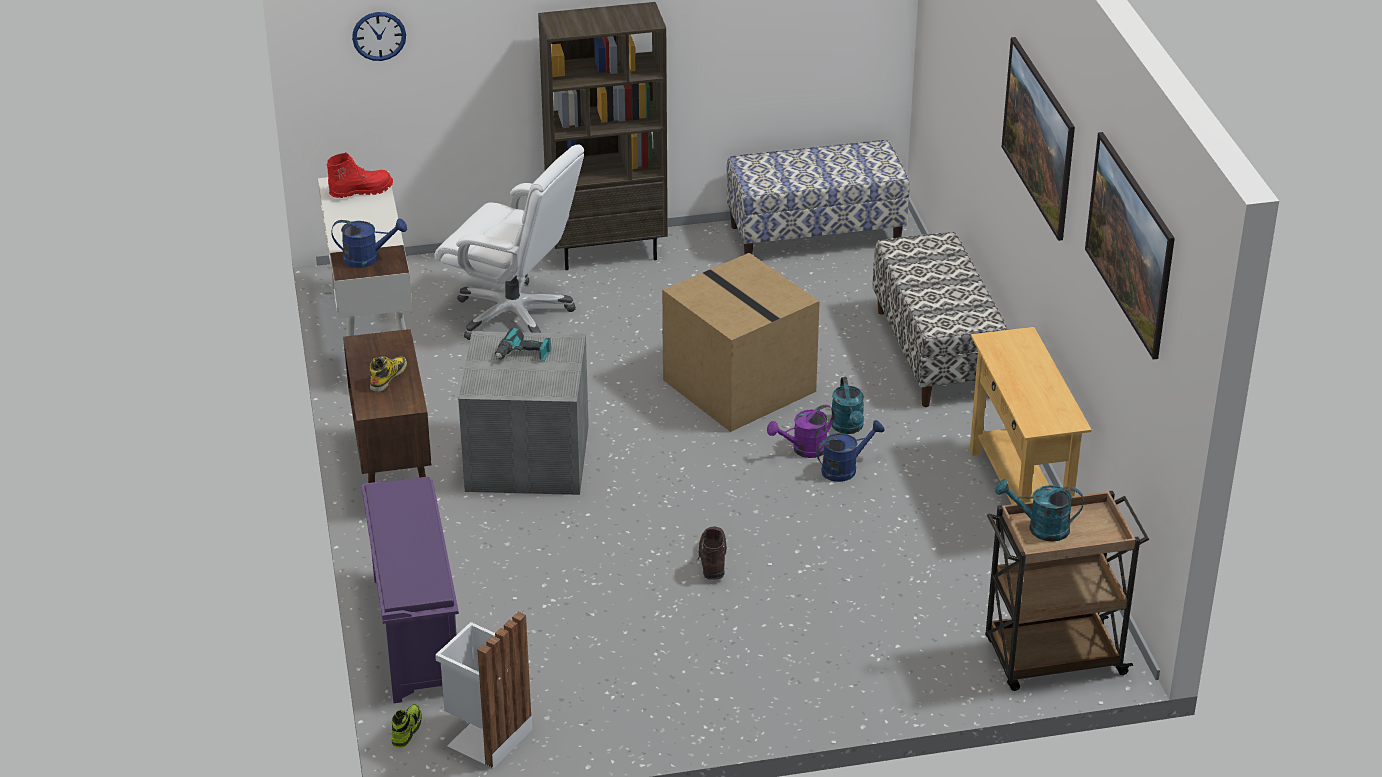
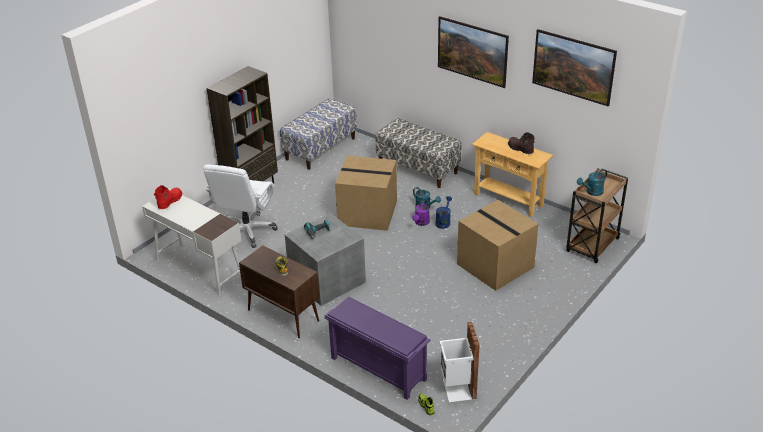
camera: 40 degrees left, 0 degrees up
(368, 258) = (213, 225): blue watering can -> none
(379, 36) = (143, 125): wall clock -> none
(514, 315) = (247, 231): white office chair -> white office chair turned 120 degrees clockwise
(712, 560) = (445, 278): brown boot -> brown boot (520, 149)
(827, 591) = (496, 266): none -> cardboard box

